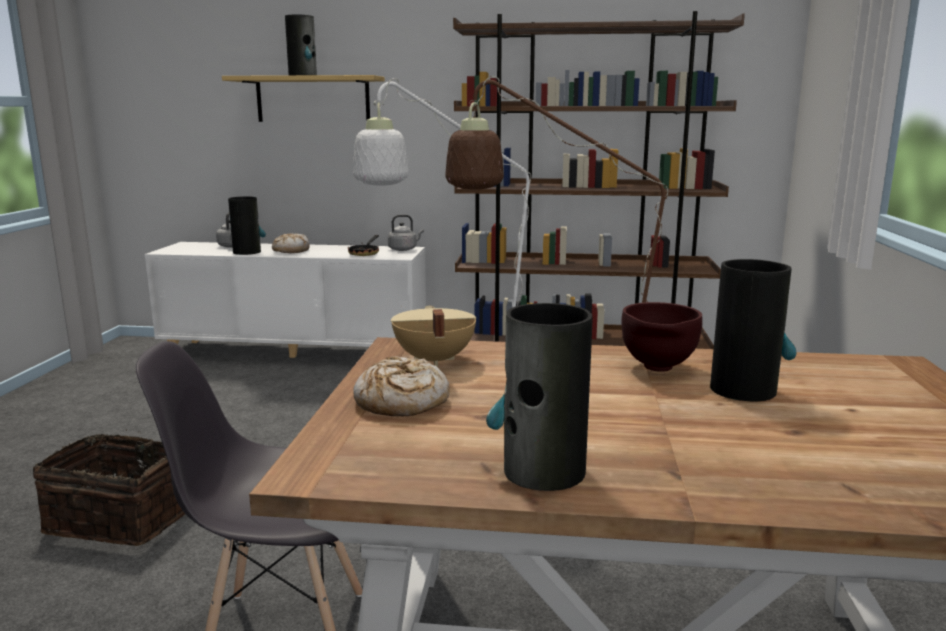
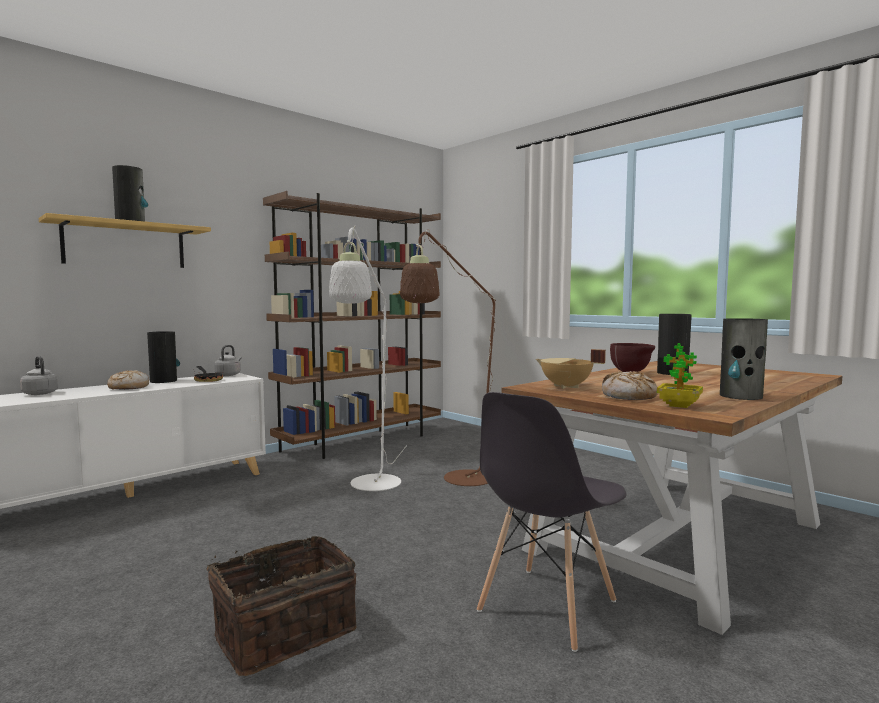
camera: 50 degrees left, 10 degrees down
(247, 252) = (83, 394): vase -> vase (163, 381)
(363, 441) = (679, 405): none -> potted plant

